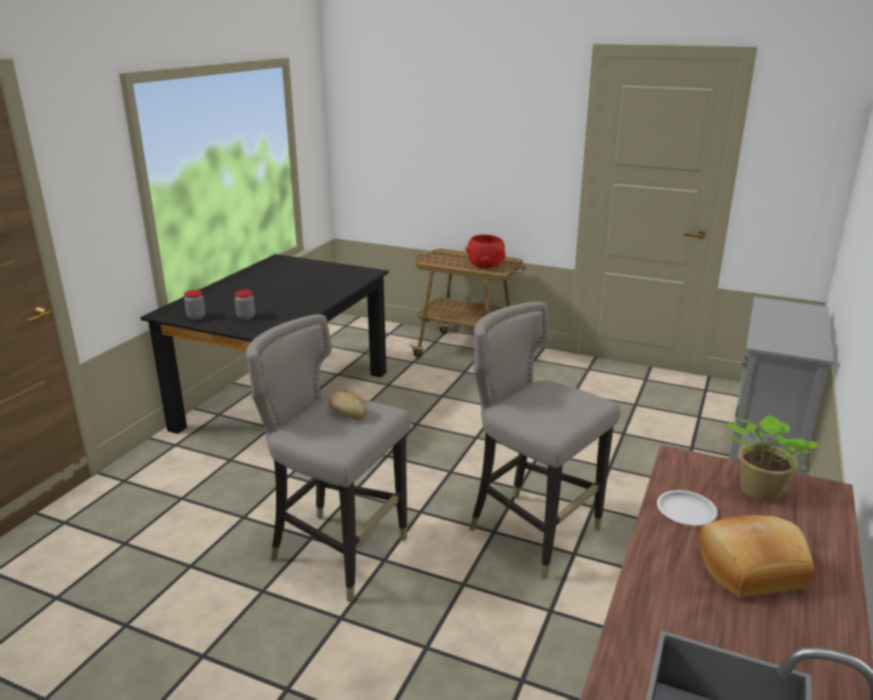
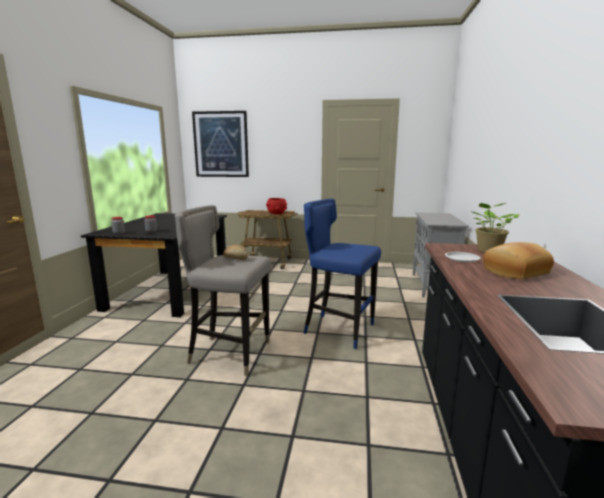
camera: 15 degrees left, 10 degrees down
(396, 121) = (221, 144): none -> picture
(532, 531) = (338, 330): grey stool -> blue stool

